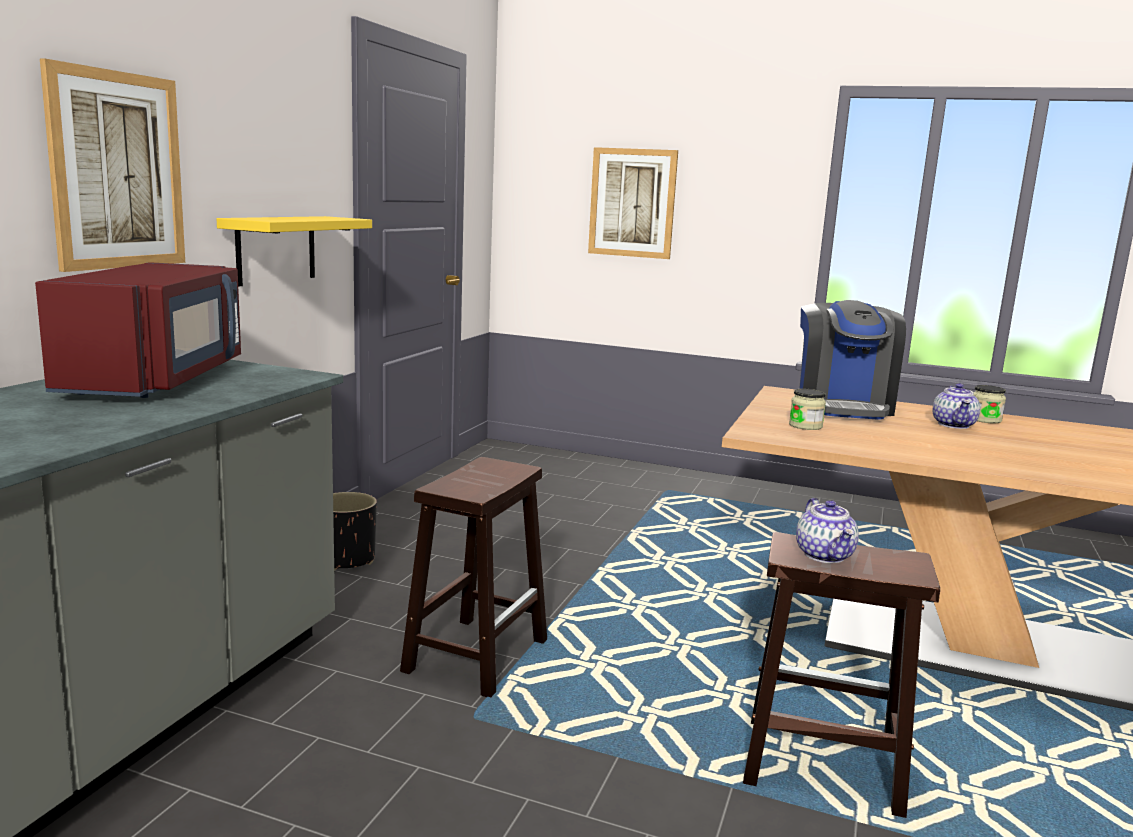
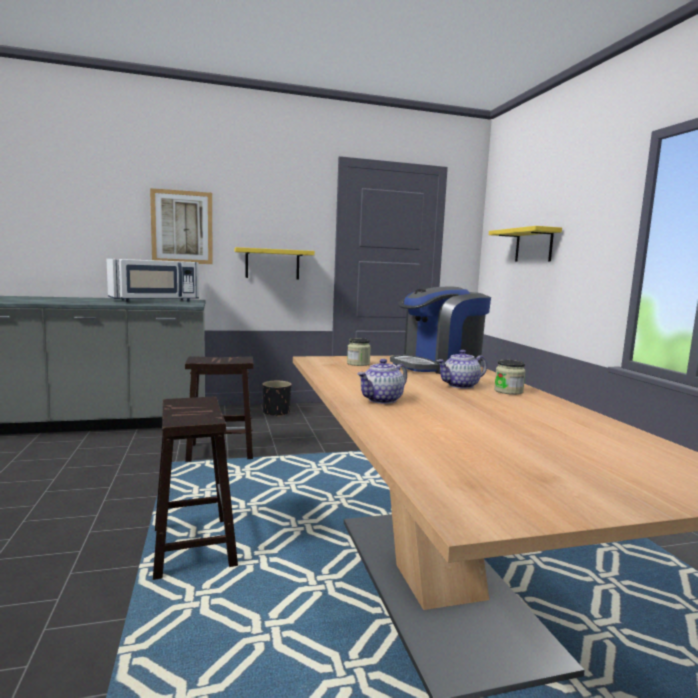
camera: 55 degrees right, 5 degrees down
(158, 379) = (155, 301): red microwave -> white microwave
(632, 203) = (533, 245): picture -> yellow shelf
(825, 555) = (188, 406): teapot -> teapot (382, 400)

